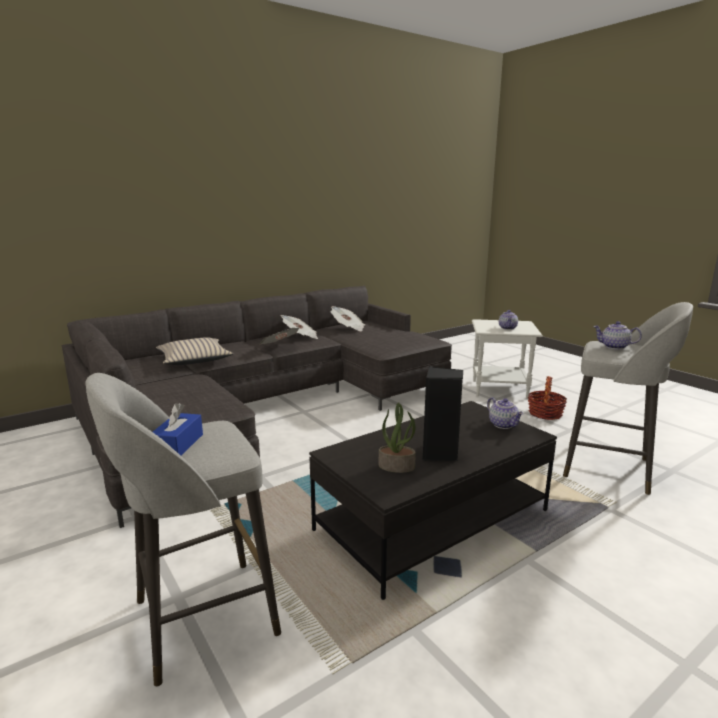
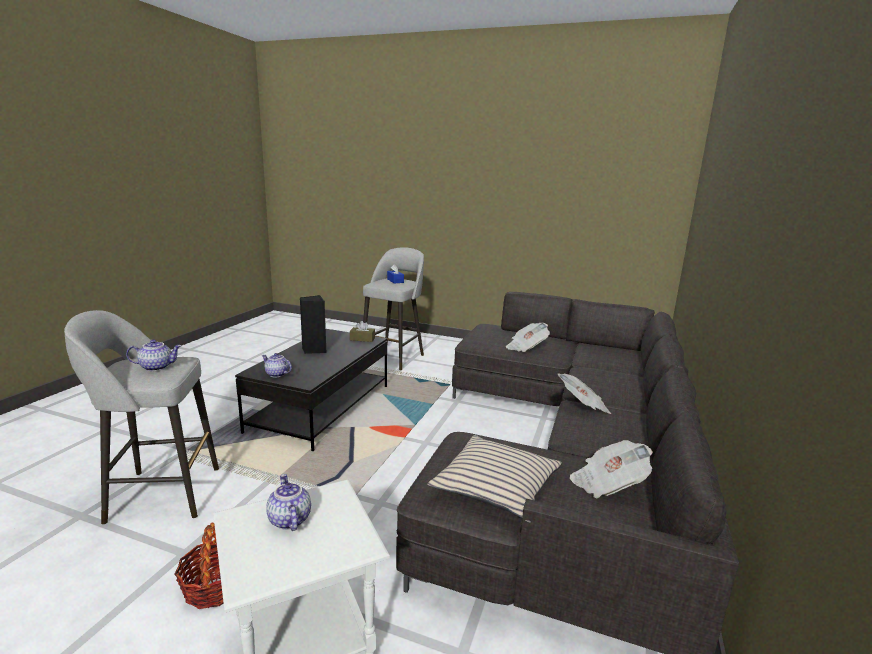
camera: 145 degrees right, 0 degrees up
(194, 359) = (602, 371): beige pillow -> beige pillow (496, 486)
(300, 337) = (610, 434): newspaper -> newspaper (526, 347)
(349, 458) = (362, 339): none -> brown tissue box
(397, 466) = (333, 341): potted plant -> none

